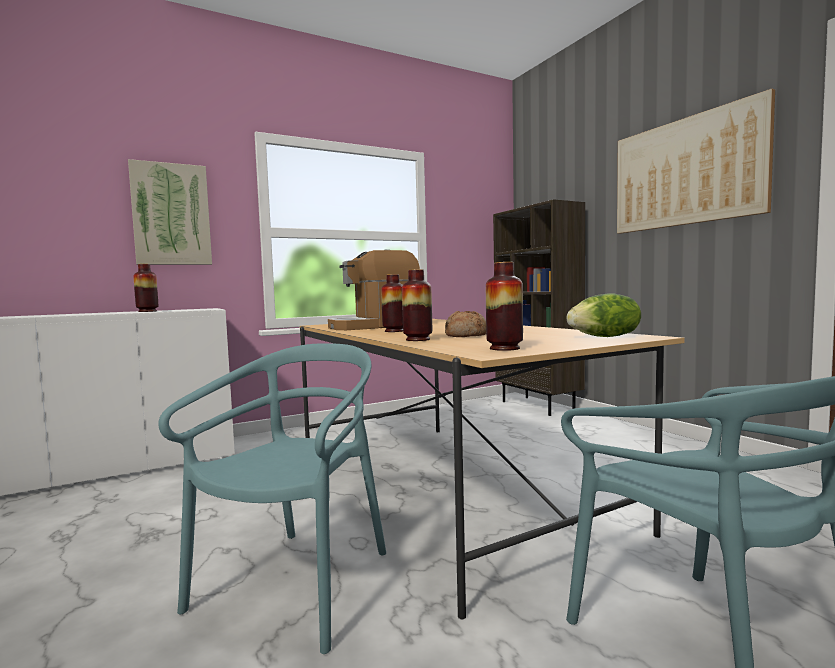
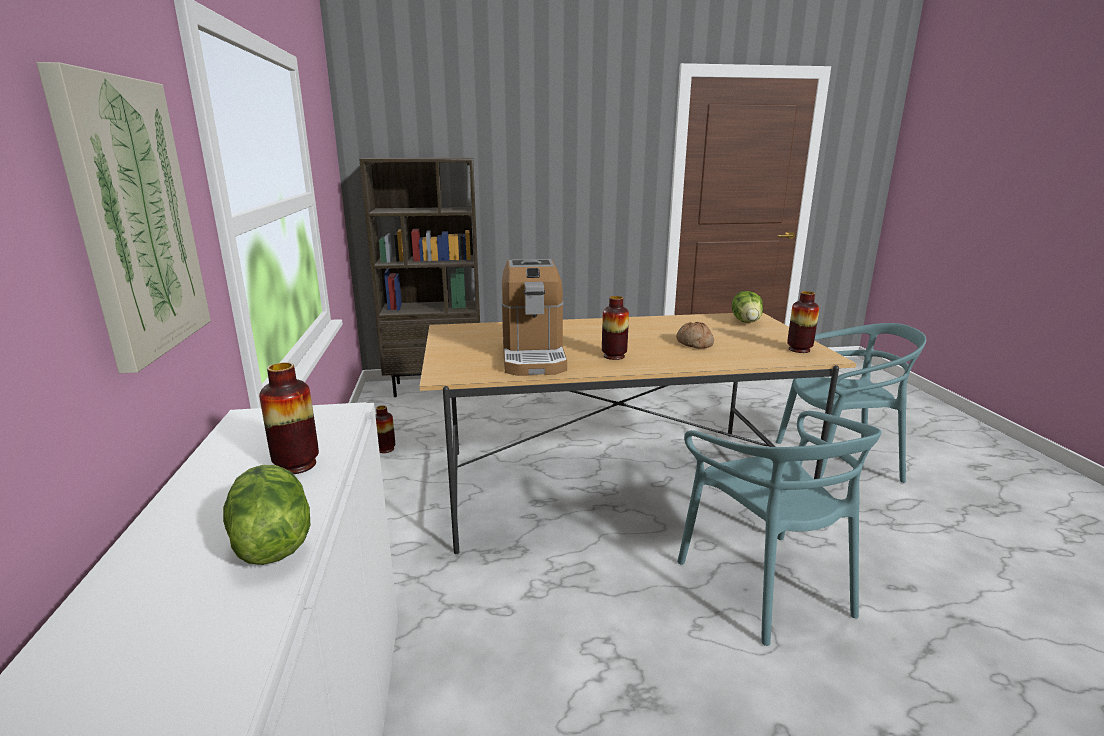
camera: 70 degrees left, 15 degrees up
(77, 314) = (271, 542): none -> lettuce
(296, 584) = (765, 584): turquoise chair -> turquoise chair turned 150 degrees counterclockwise
(418, 339) = (715, 359): vase -> vase (385, 449)
(686, 172) = (580, 149): picture -> none

